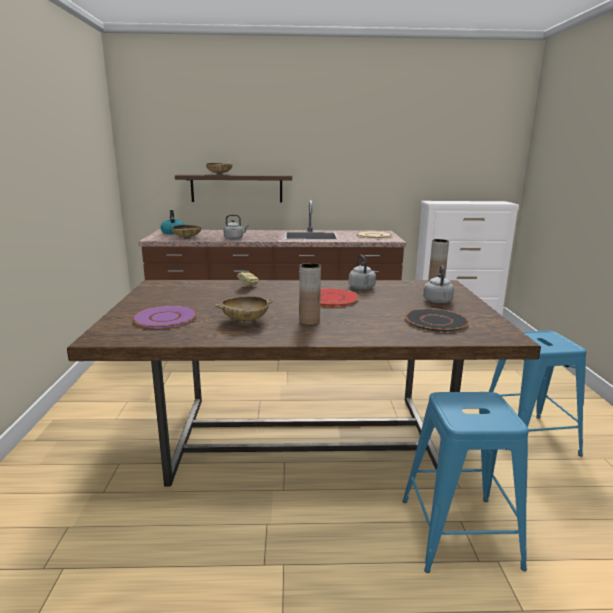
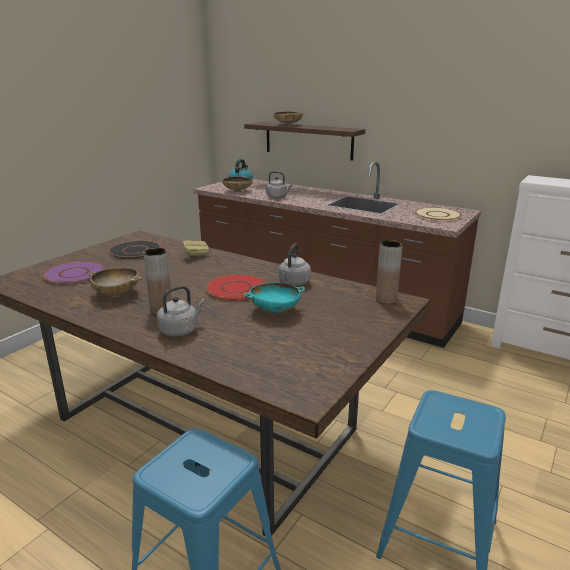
camera: 35 degrees right, 5 degrees up
(388, 304) = (274, 310): none -> turquoise bowl
(436, 321) = (274, 347): black plate -> black plate (135, 251)
(437, 300) = (338, 321): grey kettle -> grey kettle (180, 330)

